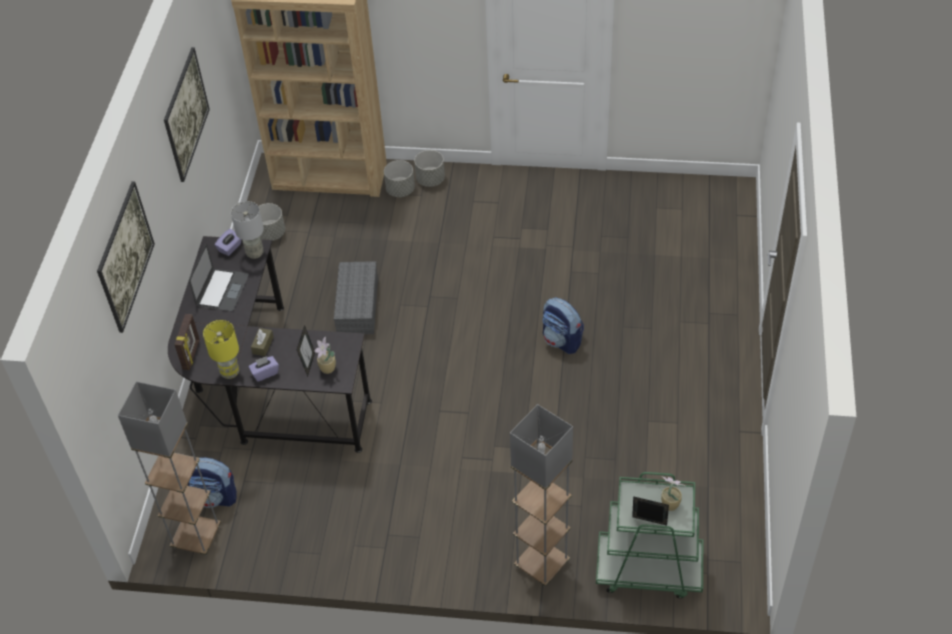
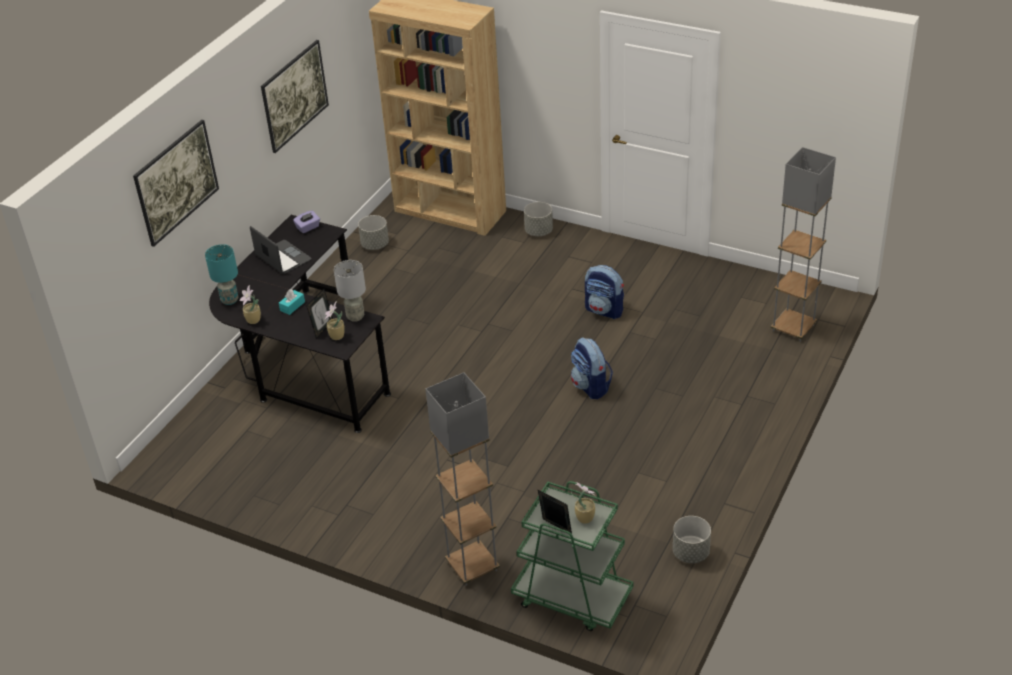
camera: 20 degrees right, 10 degrees down
(192, 355) = (229, 300): picture frame -> turquoise table lamp
(196, 537) = (183, 464): grey floor lamp -> grey floor lamp (793, 328)
(216, 496) = (216, 436): backpack -> backpack (604, 310)
(222, 290) = (283, 257): laptop -> laptop turned 75 degrees counterclockwise
(230, 372) = (253, 321): yellow table lamp -> potted plant
(254, 253) = (326, 236): grey table lamp -> grey table lamp (355, 317)
(263, 345) = (292, 306): brown tissue box -> turquoise tissue box
(265, 373) = (282, 327): purple tissue box -> none
(357, 305) = (419, 316): grey storage box -> none
(400, 190) = (507, 234): grey planter -> grey planter (690, 553)

